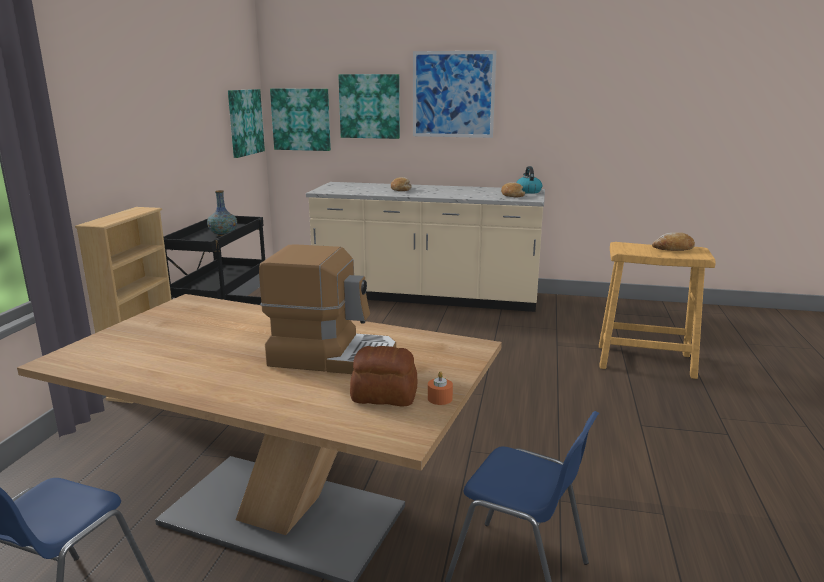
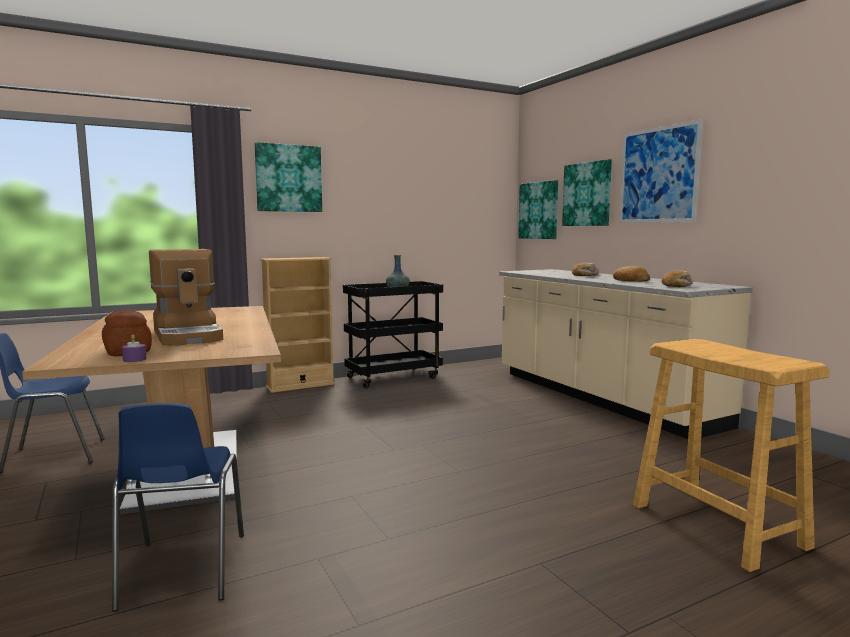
camera: 50 degrees right, 10 degrees down
(245, 122) = (484, 211): picture -> picture (288, 178)
(440, 398) = (134, 359): orange candle -> purple candle
(528, 191) = (715, 286): kettle -> none
(673, 248) = (760, 355): bread -> bread (630, 280)

